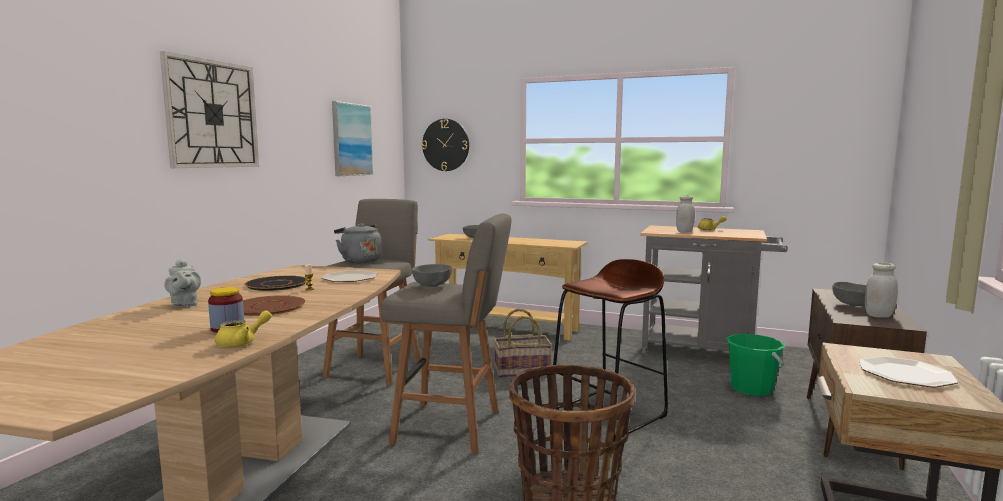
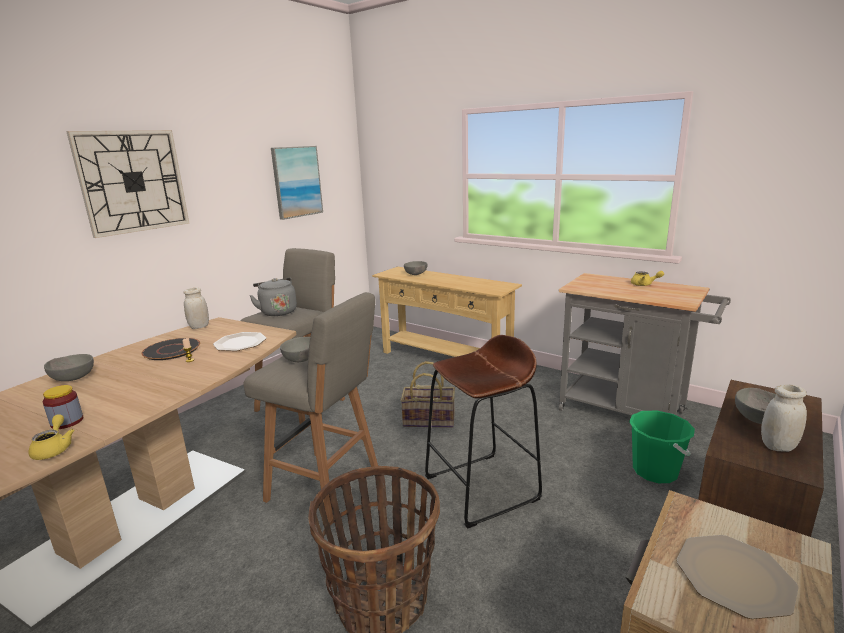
camera: 15 degrees right, 10 degrees up
(184, 304) = (73, 378): grey teapot -> grey bowl
(242, 343) = (54, 449): yellow teapot -> yellow teapot turned 75 degrees counterclockwise
(269, 307) = (130, 388): brown plate -> none
(445, 145) = (396, 178): wall clock -> none
(684, 232) = (610, 289): white jar -> white jar (199, 327)

